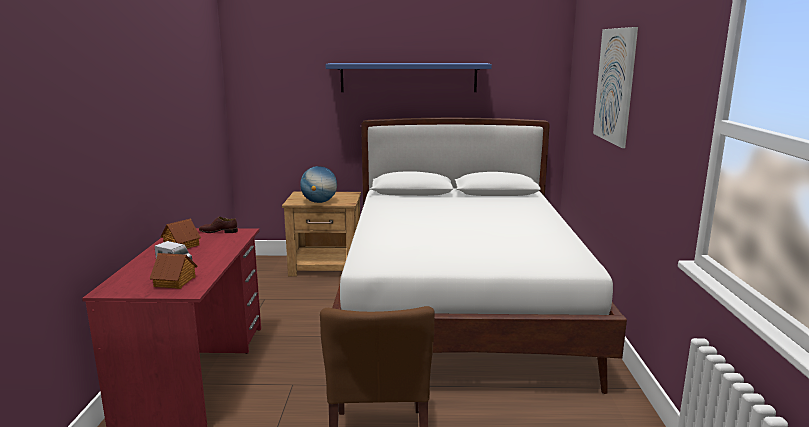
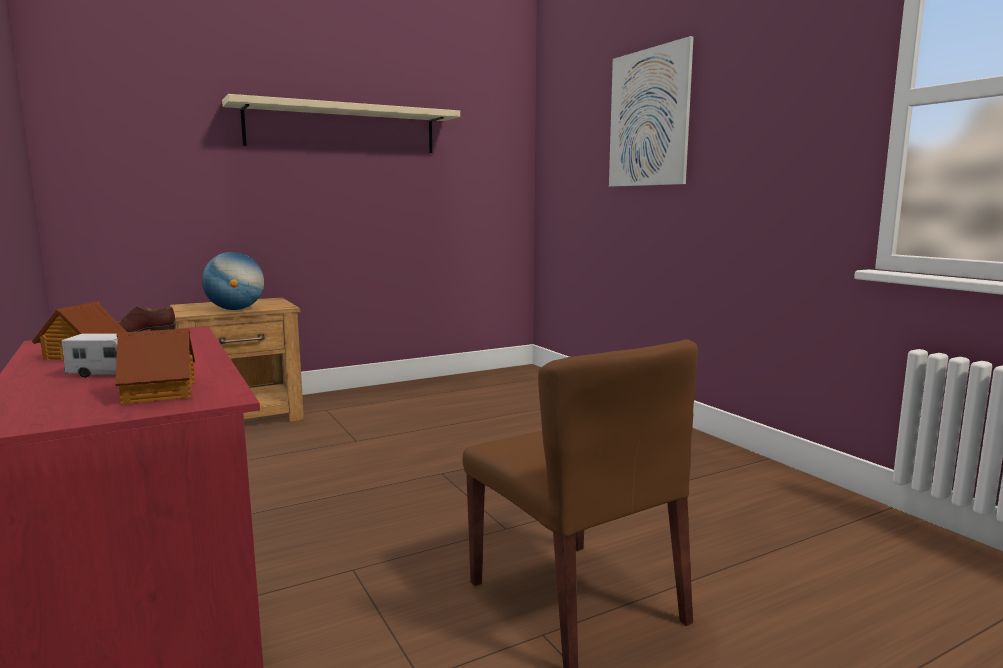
camera: 30 degrees left, 5 degrees down
(408, 77) = (342, 128): blue shelf -> beige shelf
(460, 310) = (491, 429): white bed -> none

